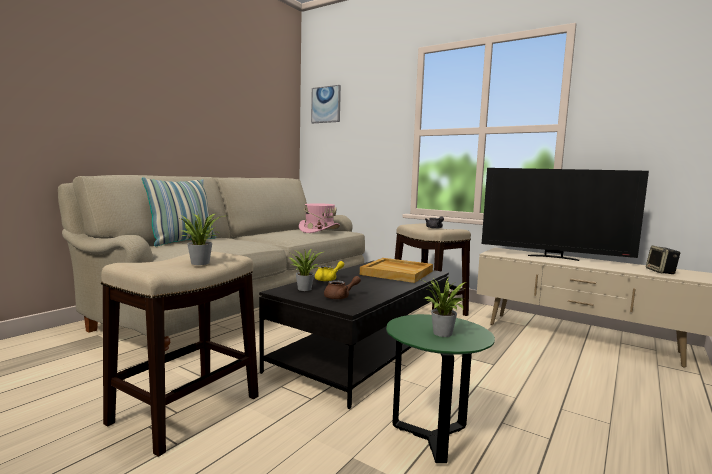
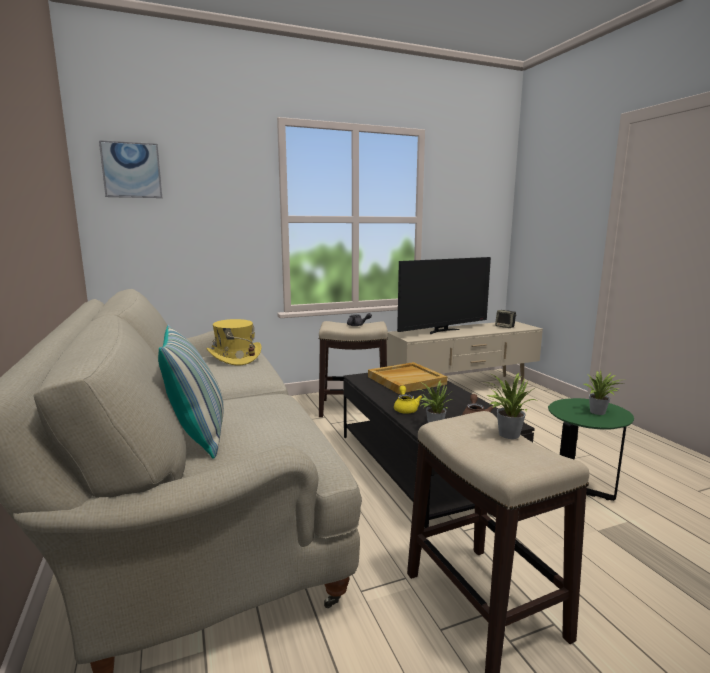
camera: 55 degrees left, 5 degrees up
(319, 230) = (234, 357): pink hat -> yellow hat

